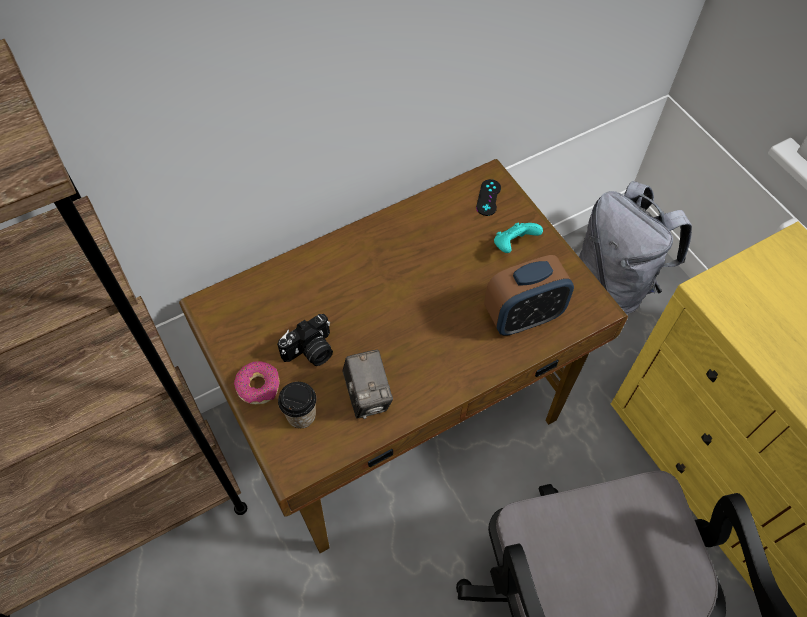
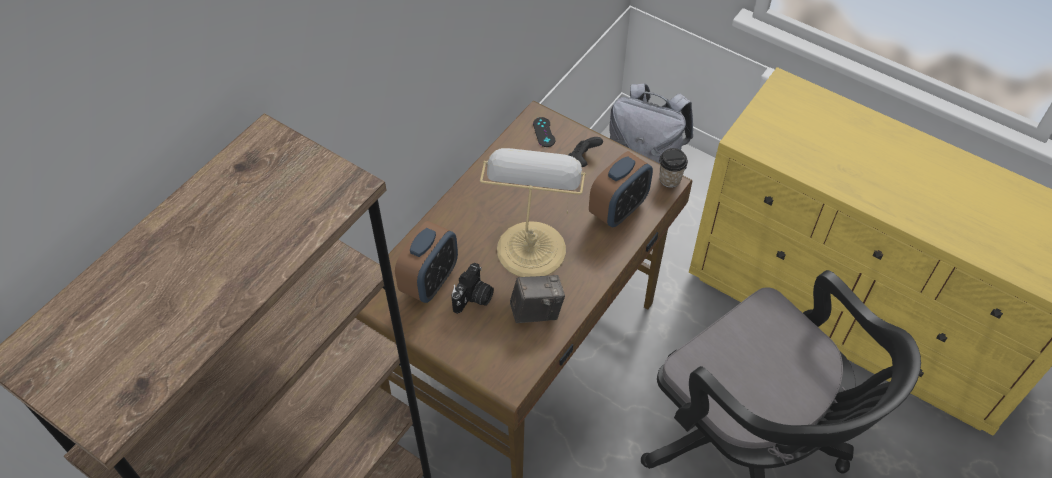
camera: 25 degrees left, 5 degrees down
(259, 386) = (448, 339): donut -> none
(277, 313) = (430, 281): none -> alarm clock
(301, 415) = (494, 346): cup -> cup (670, 179)
(368, 396) = (536, 311): camera -> camera turned 60 degrees counterclockwise
(404, 319) = (531, 246): none -> table lamp
(513, 245) = (582, 160): turquoise game controller -> black game controller

